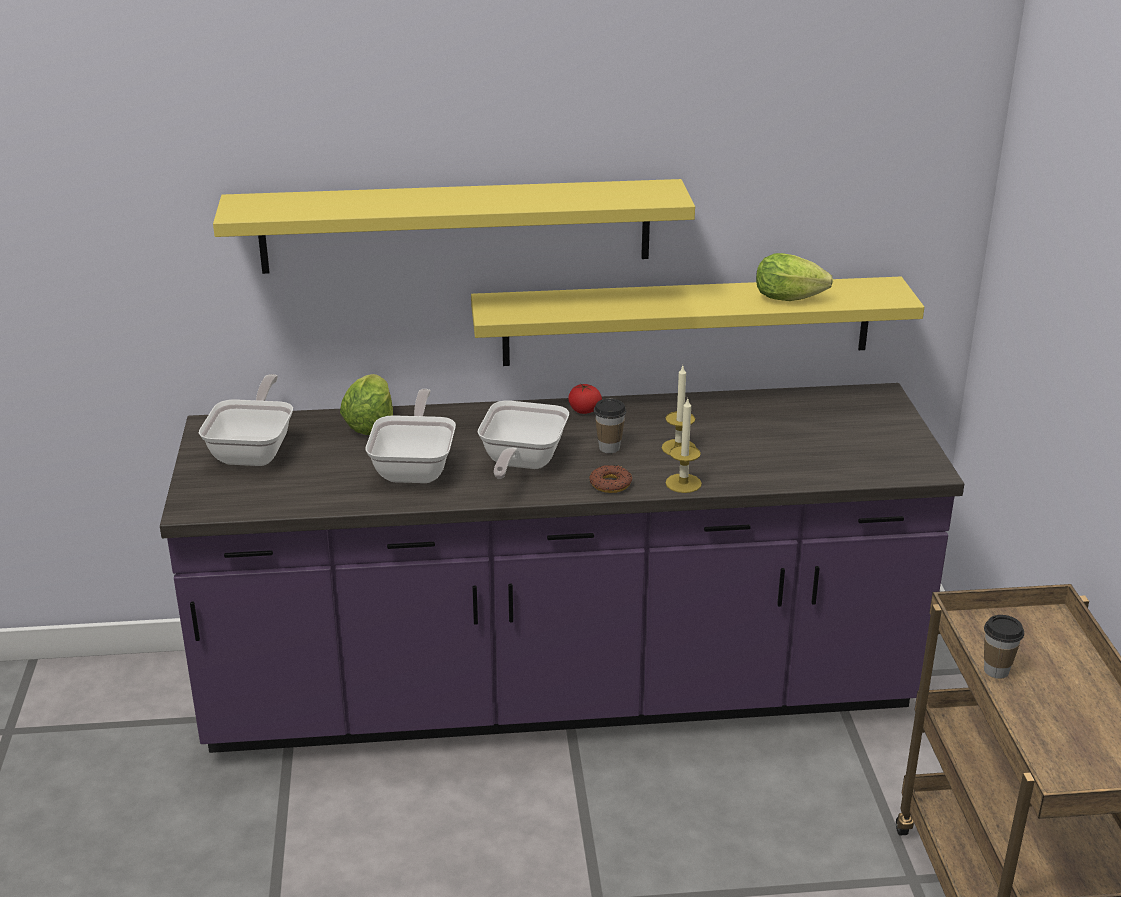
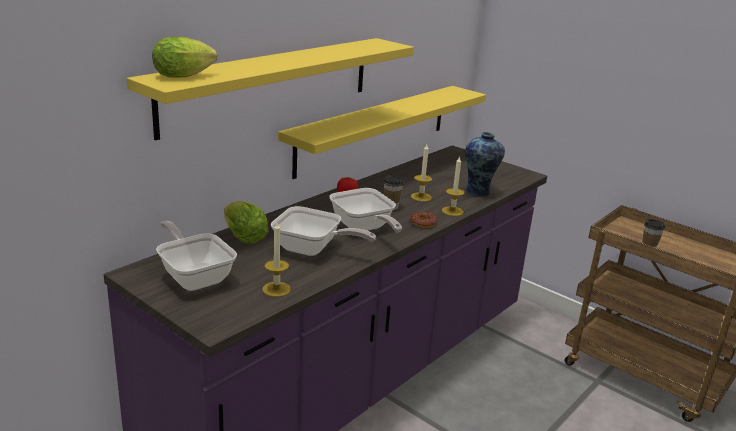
camera: 45 degrees left, 5 degrees down
(304, 496) = (276, 289): none -> candle
(416, 467) = (312, 250): frying pan -> frying pan turned 150 degrees clockwise
(781, 470) = (479, 192): none -> vase
(792, 299) = (433, 101): lettuce -> lettuce (186, 76)

